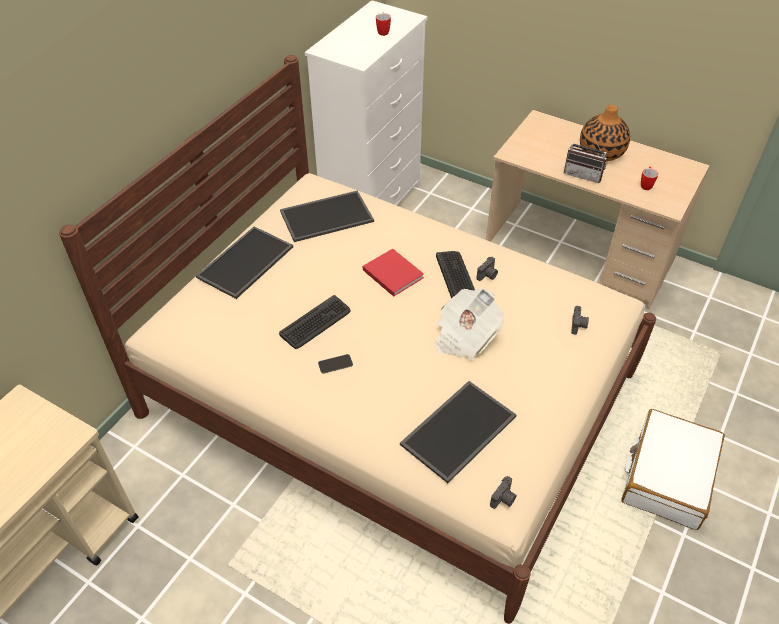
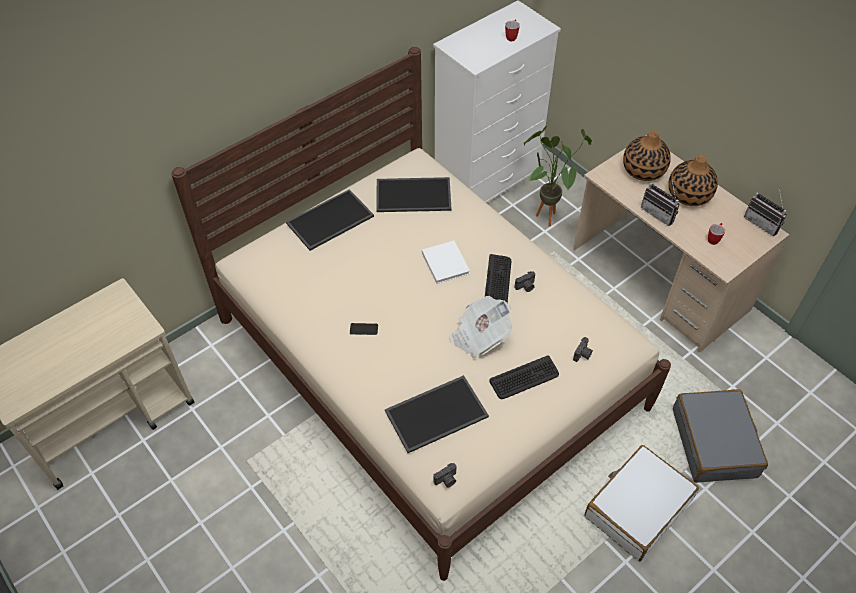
camera: 20 degrees right, 5 degrees up
(316, 323) = (363, 289): keyboard -> keyboard (524, 378)
(392, 273) = (445, 262): red book -> white book
(444, 220) = (546, 214): none -> potted plant
(547, 140) = (643, 170): none -> vase
(681, 161) = (763, 223): none -> radio
(706, 389) = (714, 442): none -> grey suitcase

